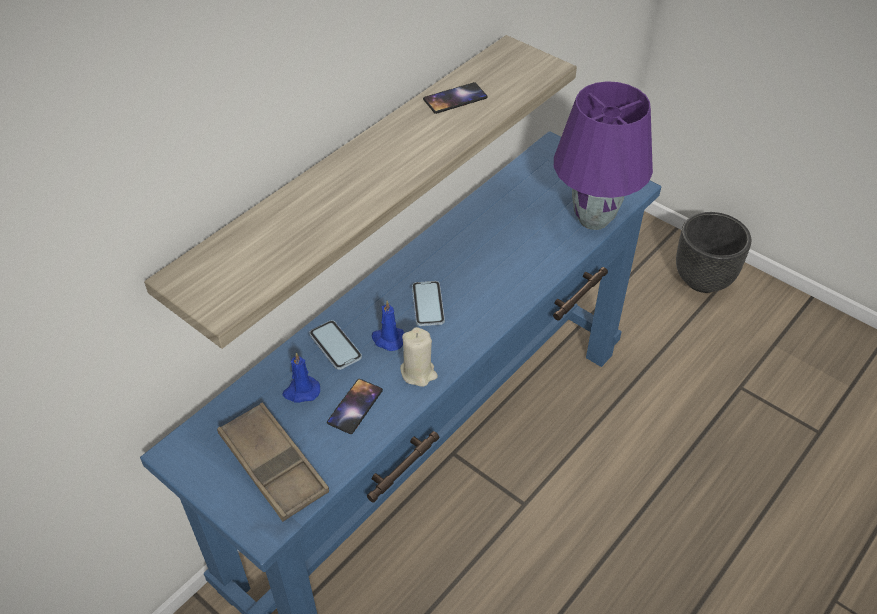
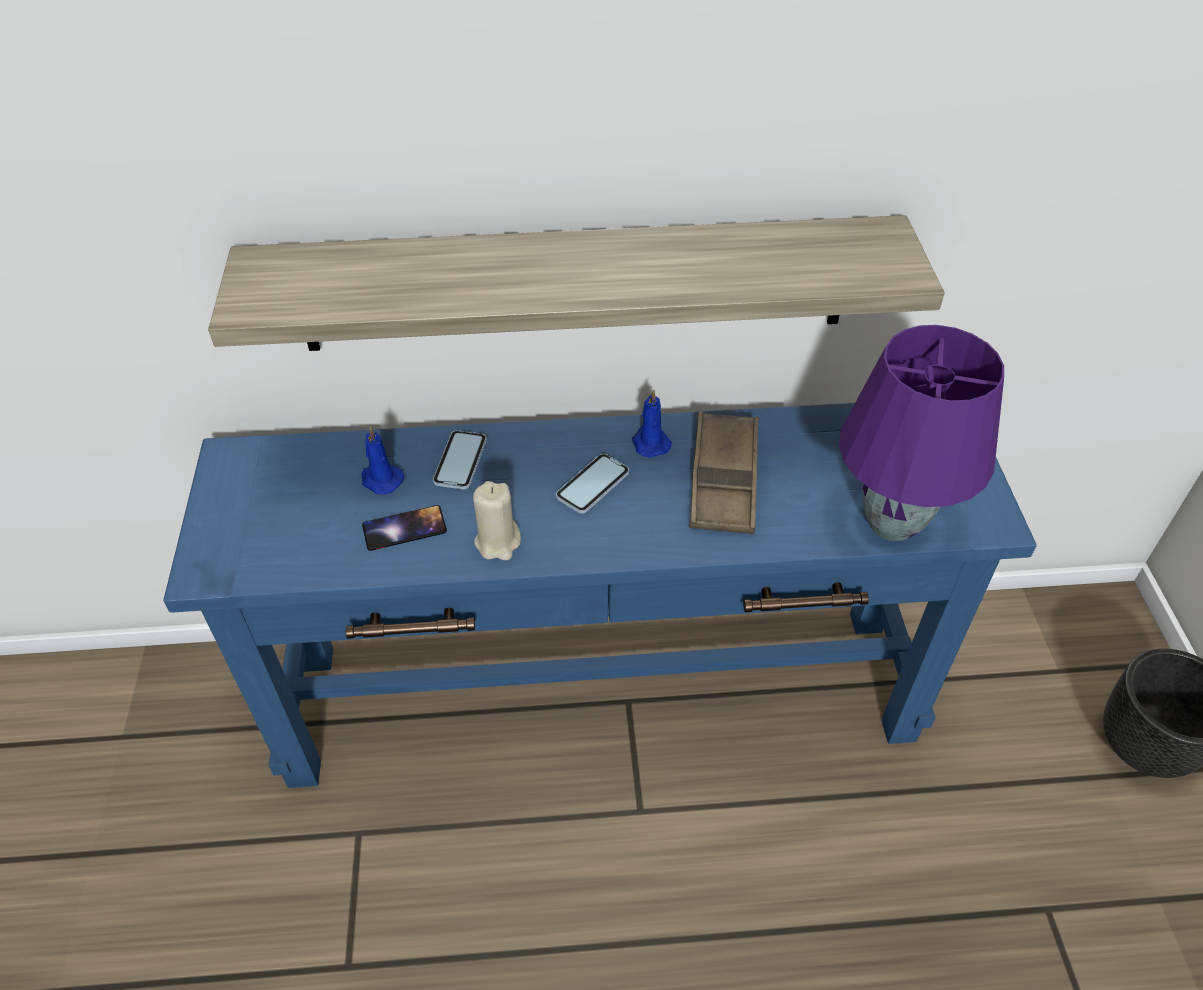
camera: 45 degrees right, 0 degrees up
(273, 466) = (277, 526): brown tray -> brown tray (723, 480)
(388, 339) = (513, 490): blue candle -> blue candle (650, 443)
(455, 99) = (742, 249): phone -> none

